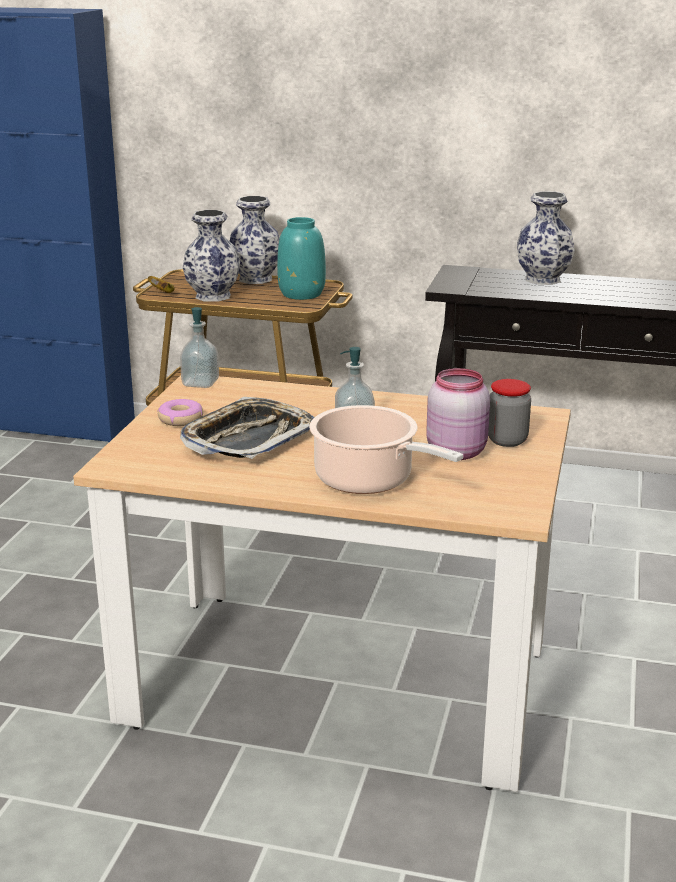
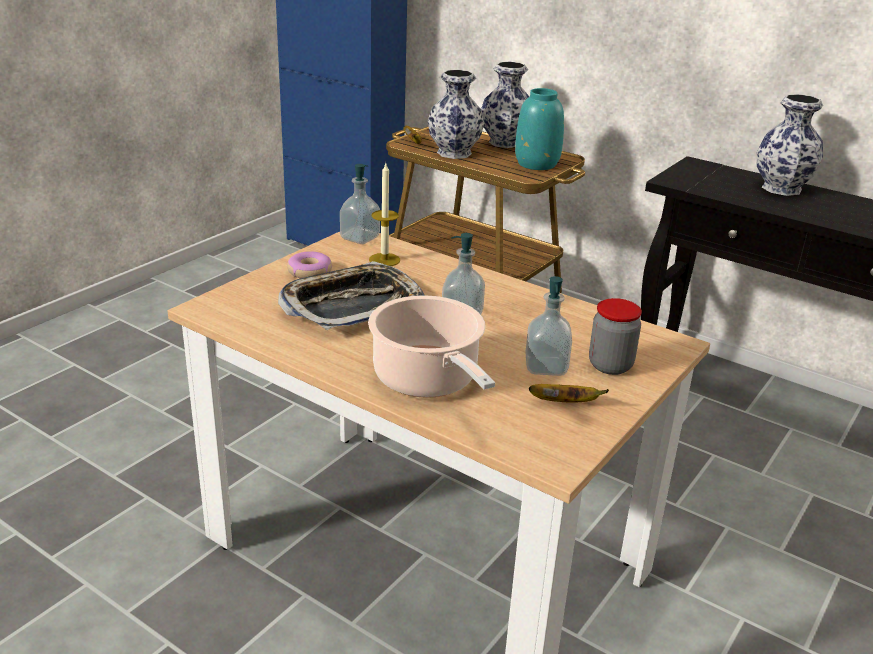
camera: 20 degrees right, 5 degrees up
(241, 397) = (384, 260): none -> candle
(457, 451) = (546, 367): pink jar -> soap dispenser
(493, 473) = (565, 403): none -> banana

